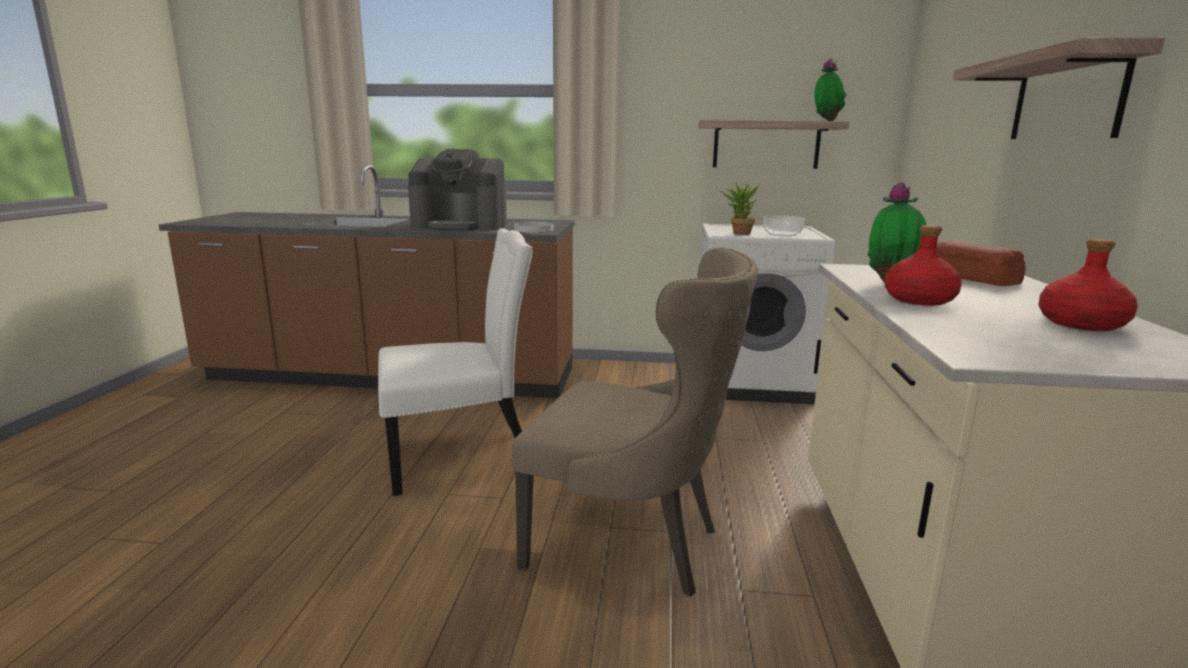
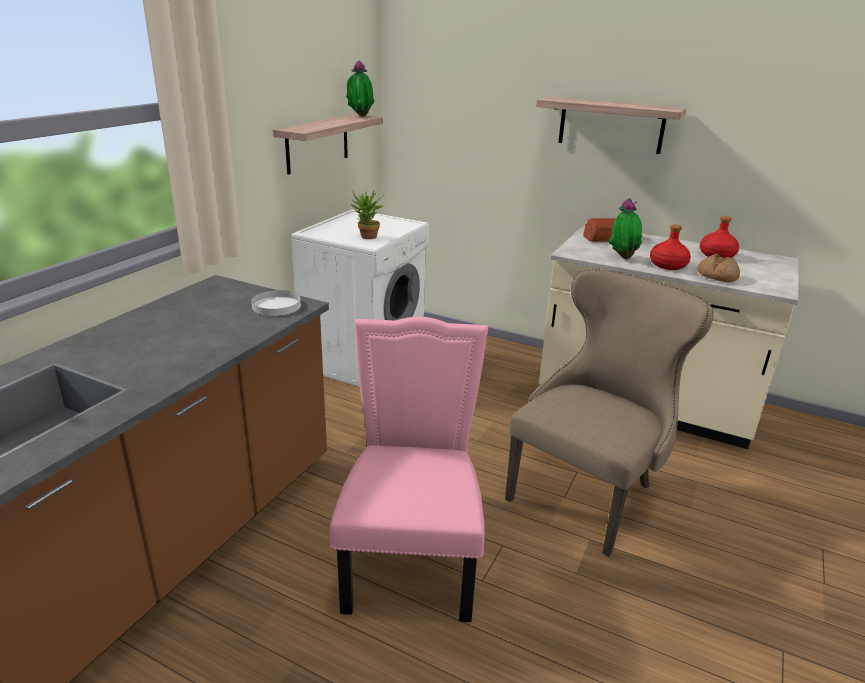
camera: 70 degrees left, 10 degrees up
(457, 458) = (411, 562): white chair -> pink chair
(461, 225) = (188, 338): coffee machine -> none
(782, 234) = (385, 227): bowl -> none
(942, 321) = (717, 276): none -> bread

